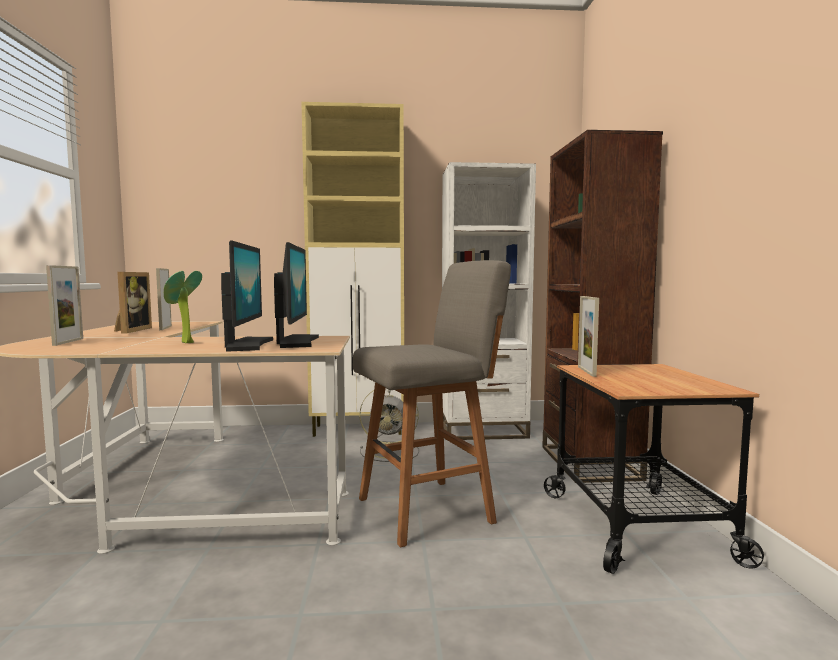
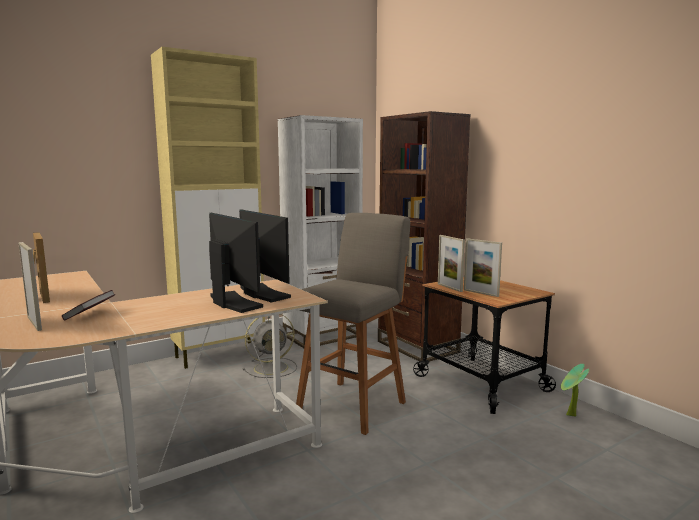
camera: 30 degrees left, 5 degrees up
(119, 341) = (90, 314): none -> book
(165, 328) = (64, 289): picture frame -> picture frame (480, 293)
(184, 343) = (166, 308): potted plant -> potted plant (570, 416)

